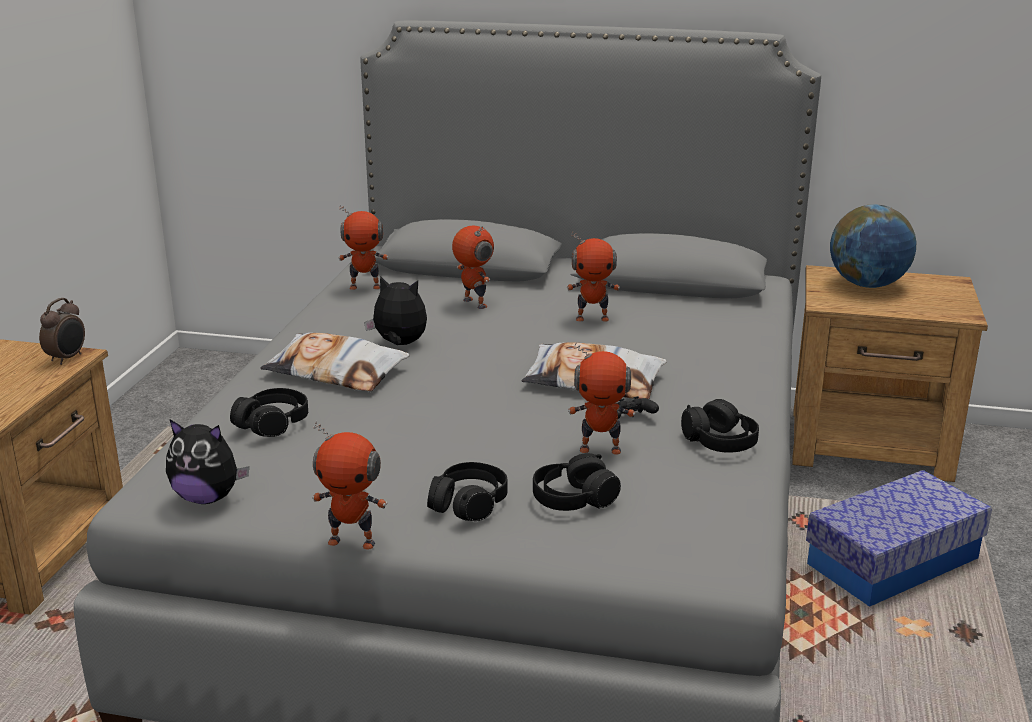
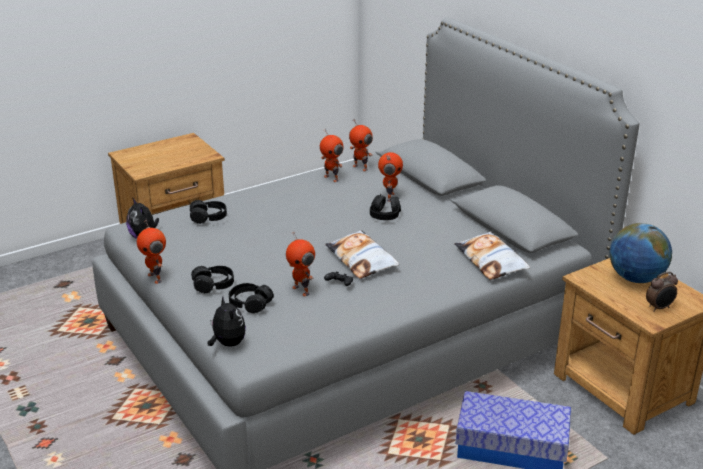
camera: 45 degrees right, 5 degrees up
(67, 358) = (205, 156): alarm clock -> alarm clock (659, 308)
(336, 372) = (272, 205): pillow -> pillow (491, 261)
(399, 344) = (319, 204): plush toy -> plush toy (227, 343)
(592, 318) = (427, 229): toy robot -> toy robot (332, 178)
(719, 441) = (354, 313): black headphones -> black headphones (385, 215)

